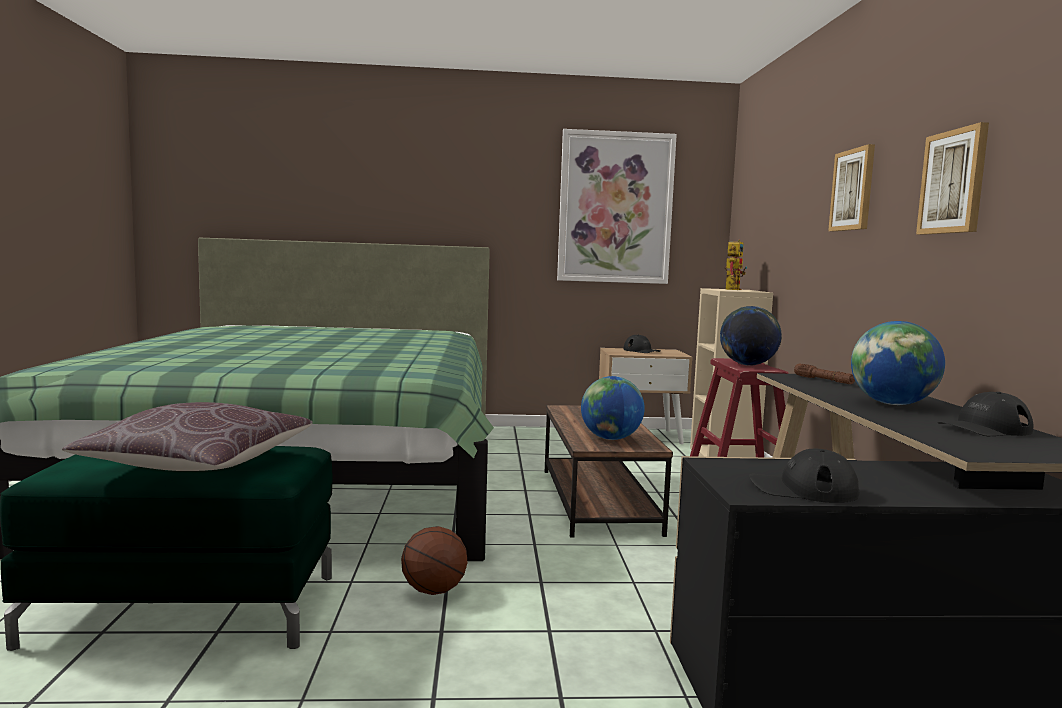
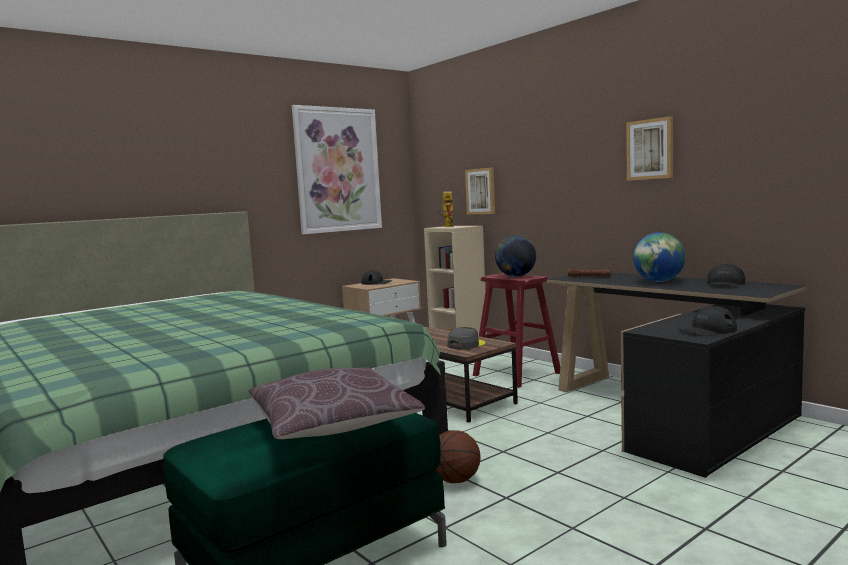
camera: 35 degrees left, 0 degrees up
(610, 439) = (466, 345): globe -> grey cap
(853, 190) = (558, 153): picture -> picture (481, 191)

